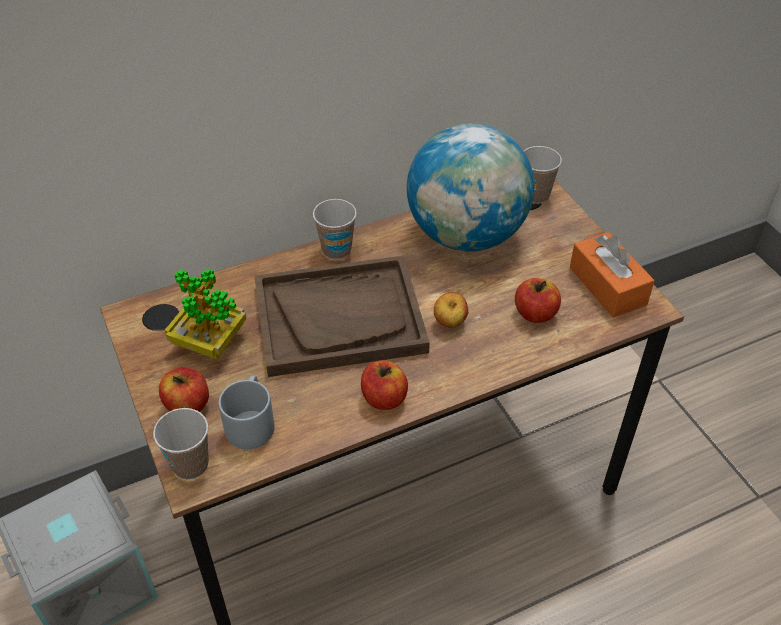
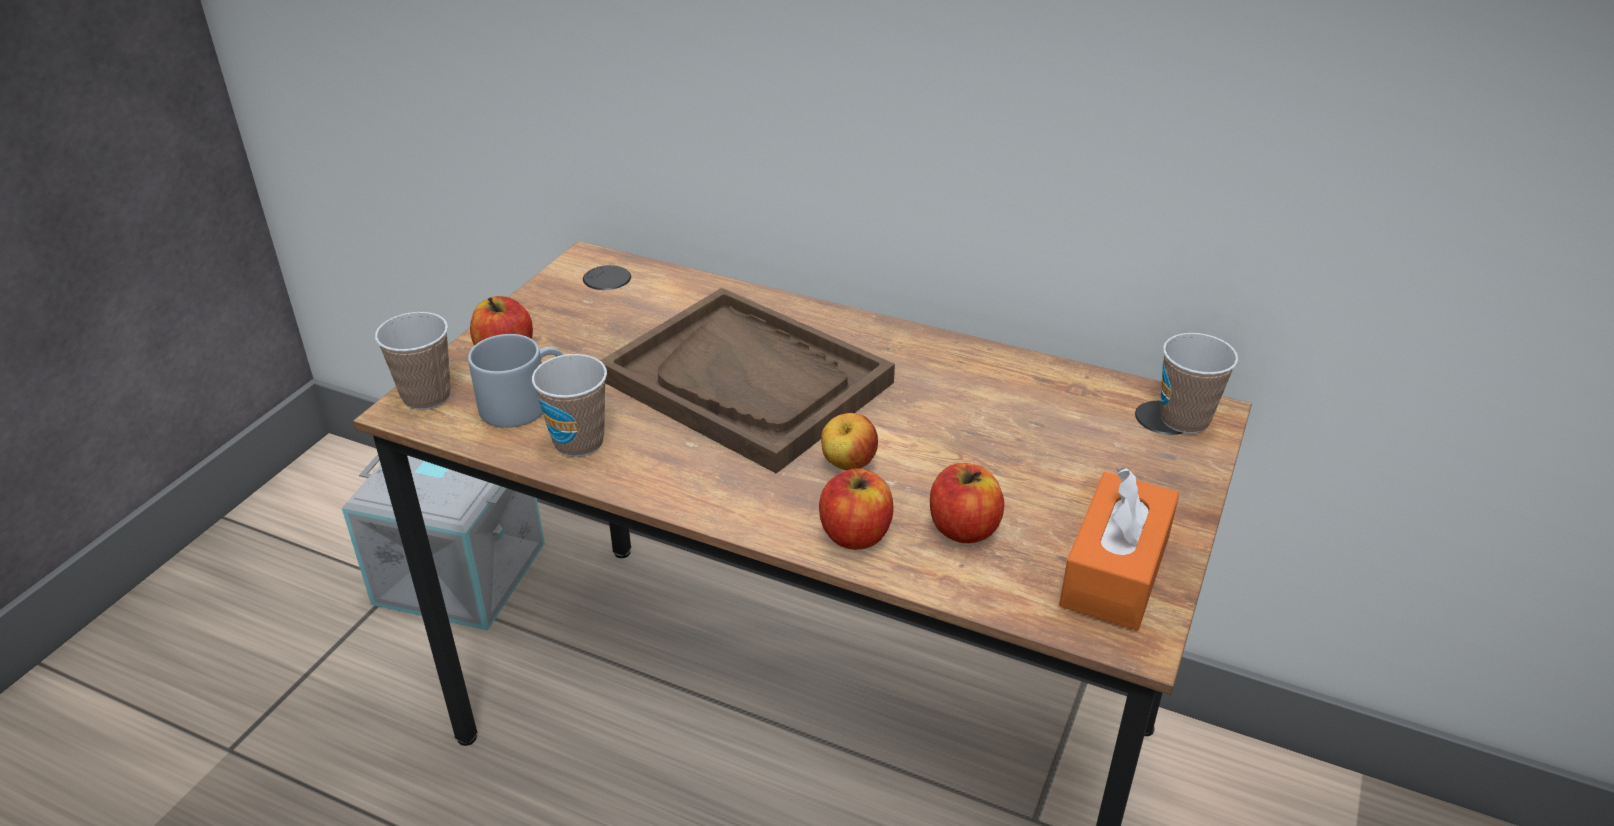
camera: 50 degrees right, 10 degrees down
(209, 341) = (607, 320): potted plant -> none
(336, 250) = (851, 326): cup -> cup (579, 442)
(383, 398) = (662, 476): apple -> apple (855, 534)
(466, 235) = (1018, 402): globe -> none

